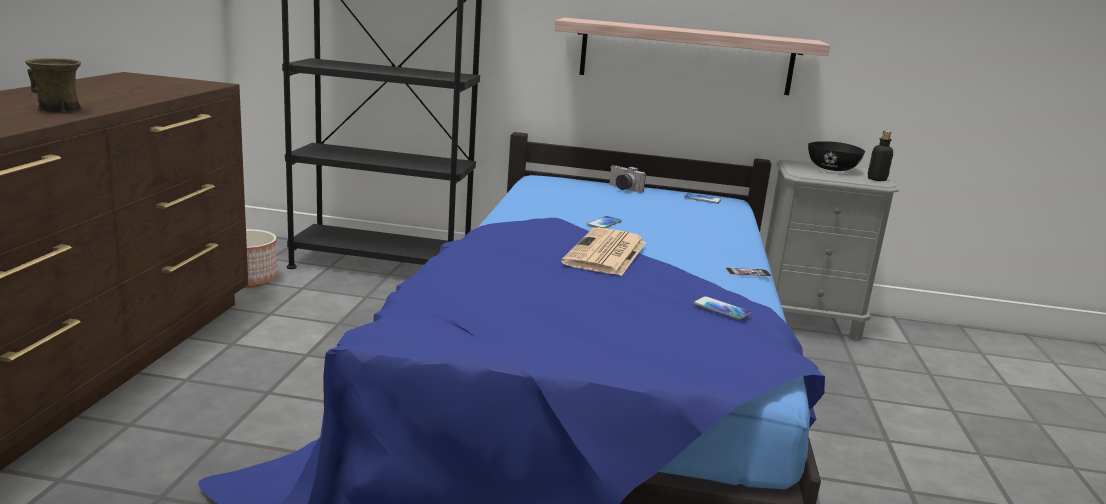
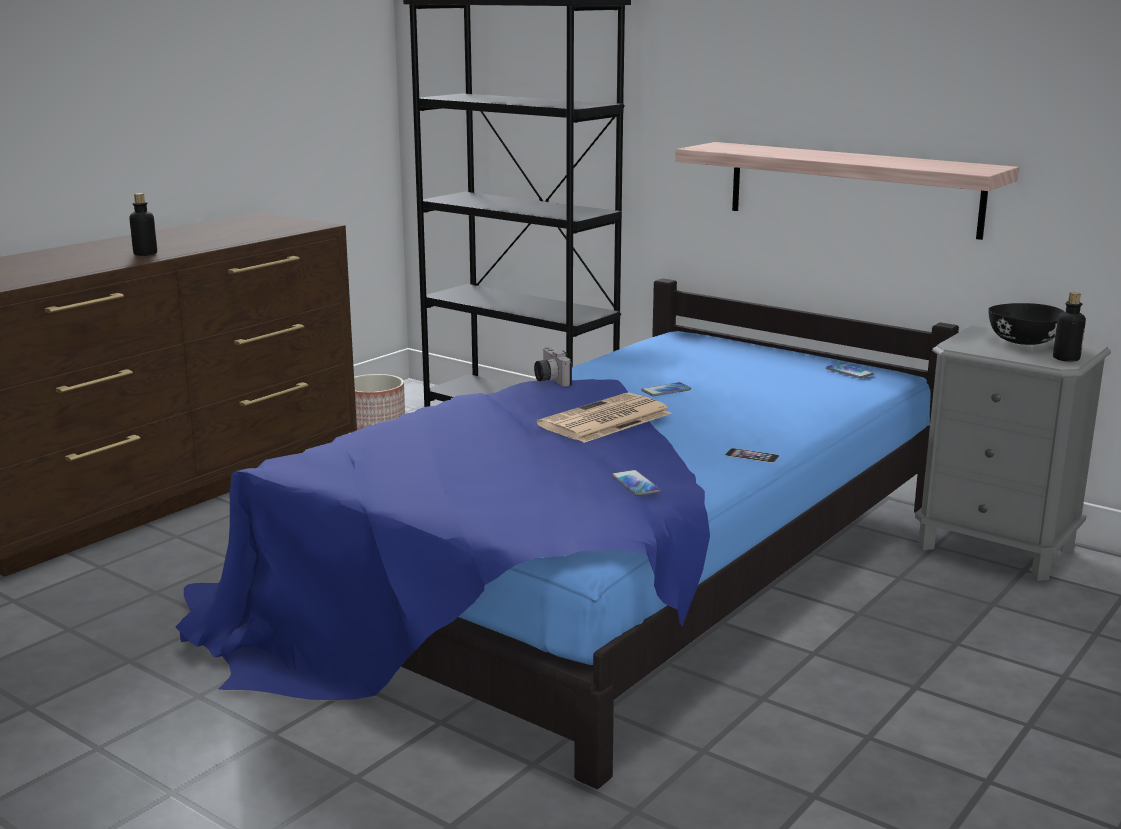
camera: 30 degrees right, 0 degrees up
(58, 110) = (145, 254): brown mug -> bottle
(622, 189) = (760, 353): camera -> camera (549, 380)

